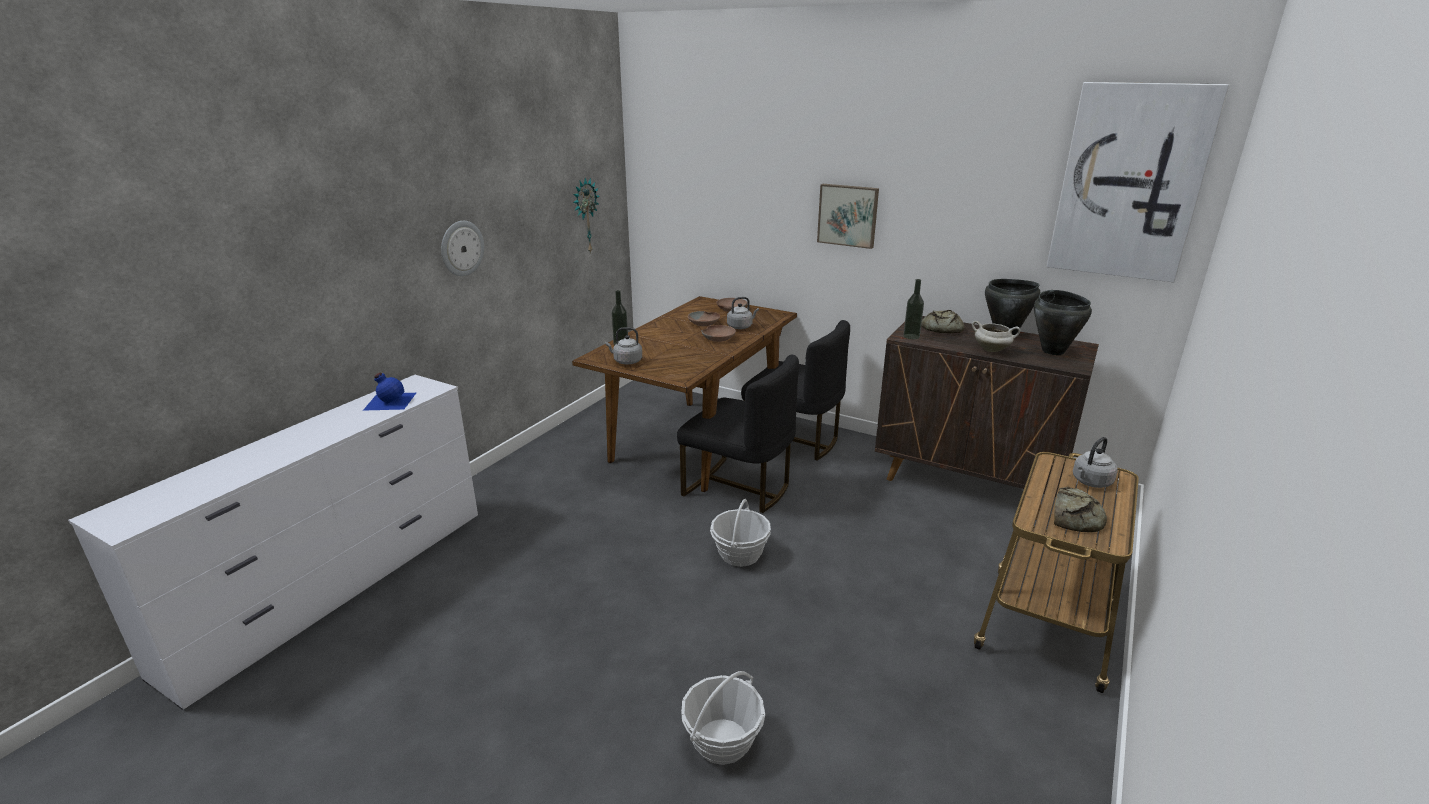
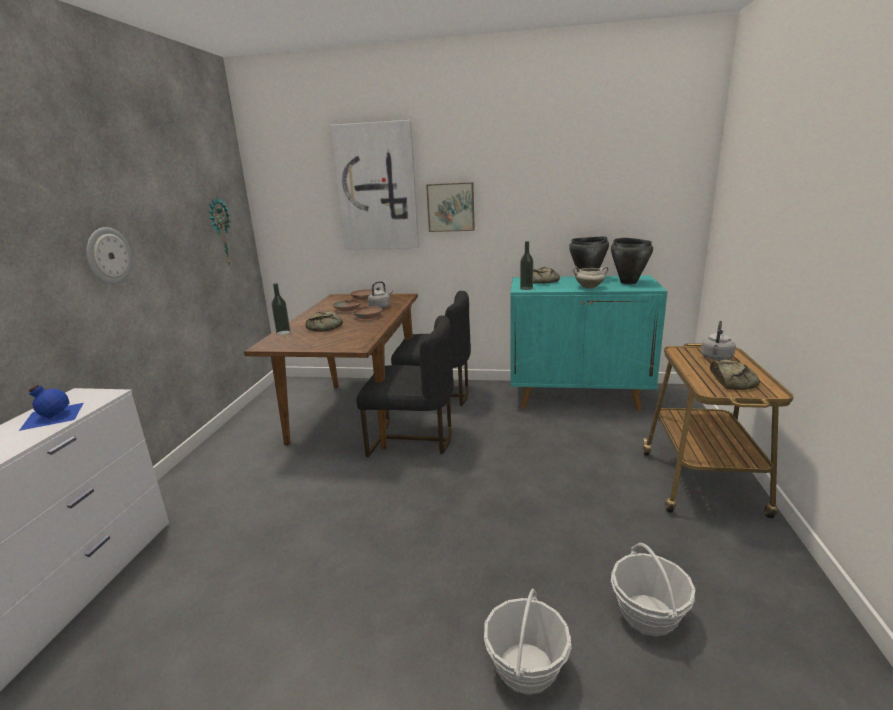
camera: 20 degrees left, 5 degrees down
(626, 361) = (297, 343): grey kettle -> none
(667, 344) = (326, 327): none -> bread
(740, 554) = (443, 491): basket -> basket (648, 615)
(968, 482) = (578, 397): brown cabinet -> turquoise cabinet
(1130, 182) = (655, 155): picture -> picture (377, 187)

